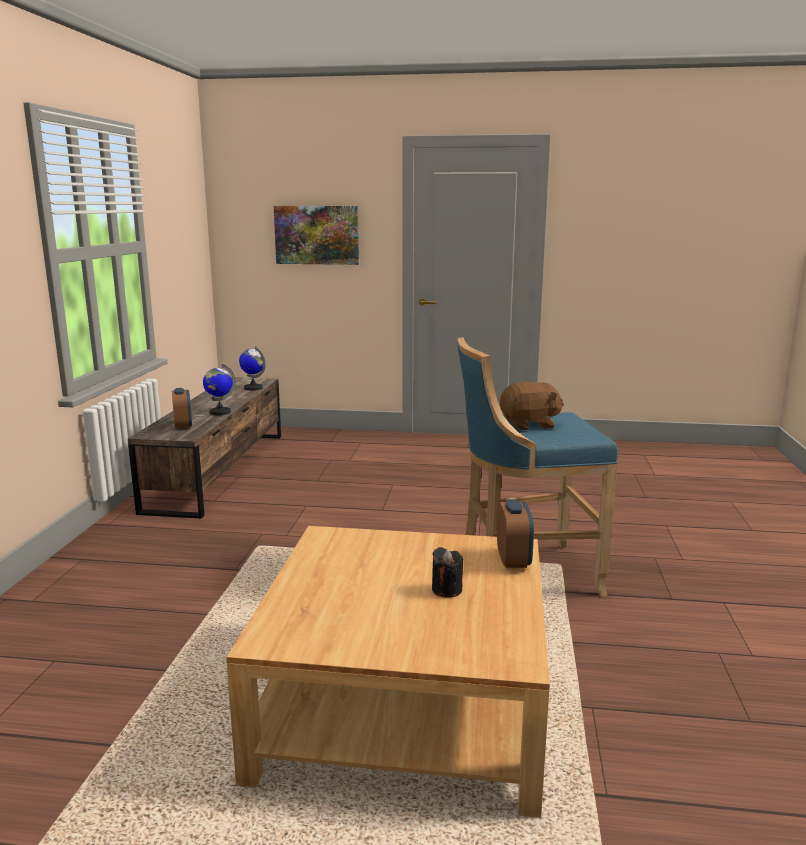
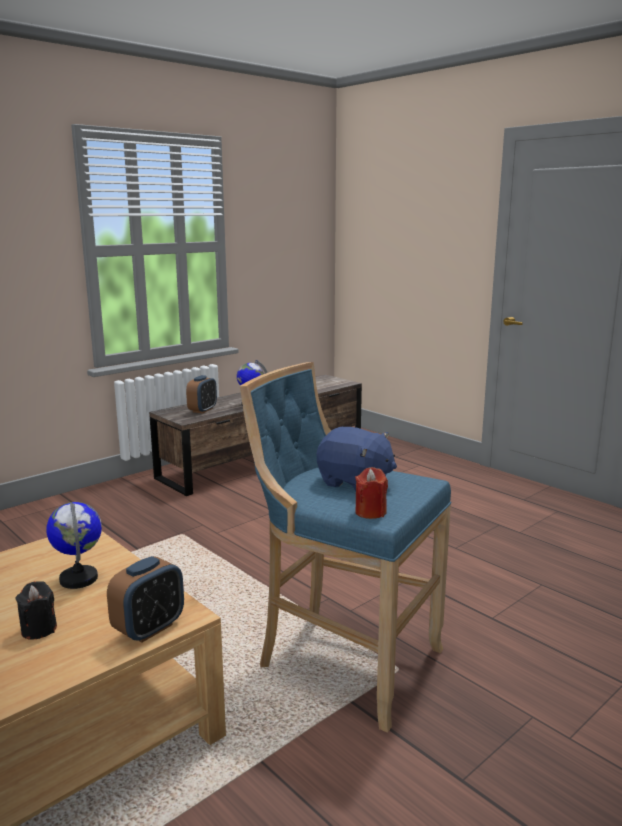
camera: 40 degrees right, 0 degrees up
(253, 388) = (321, 388): globe -> globe (79, 578)
(317, 235) = (417, 240): picture -> none
(530, 425) = (355, 482): brown plush toy -> blue plush toy
(581, 436) = (370, 512): none -> red candle

